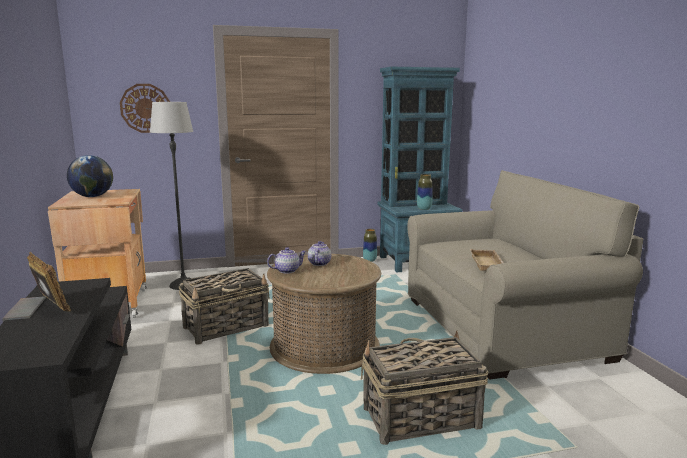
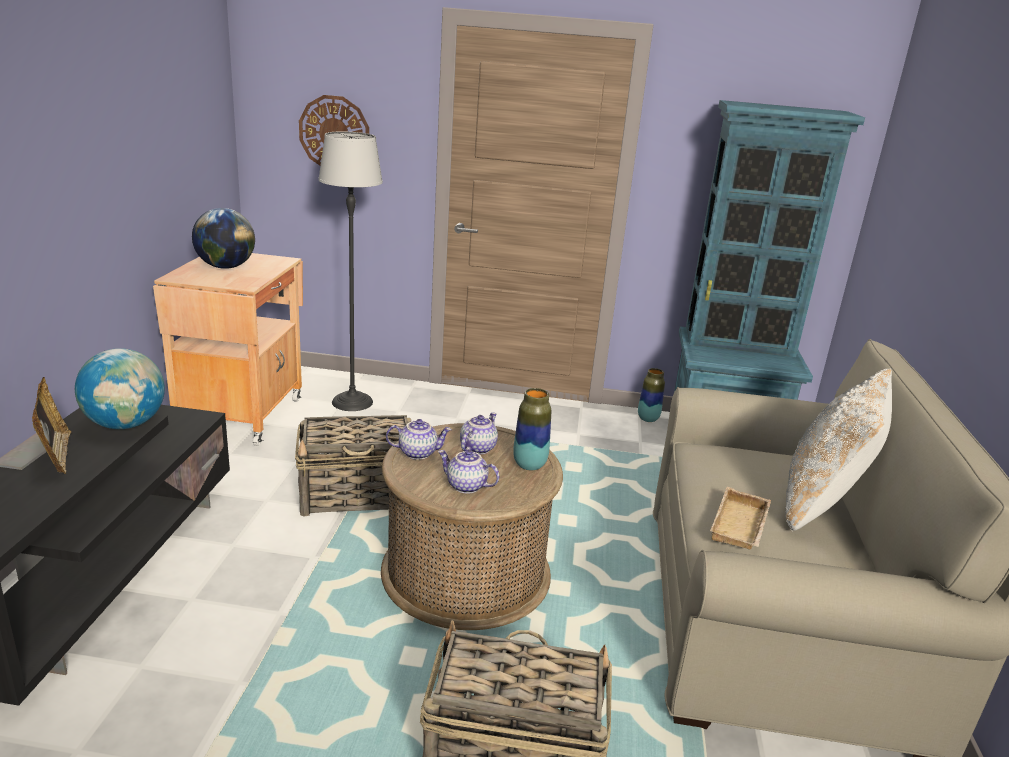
camera: 20 degrees right, 10 degrees up
(84, 286) = (125, 424): none -> globe
(330, 278) = (465, 486): none -> teapot
(424, 209) = (743, 361): vase -> vase (529, 465)
(516, 251) = (820, 508): none -> white pillow

